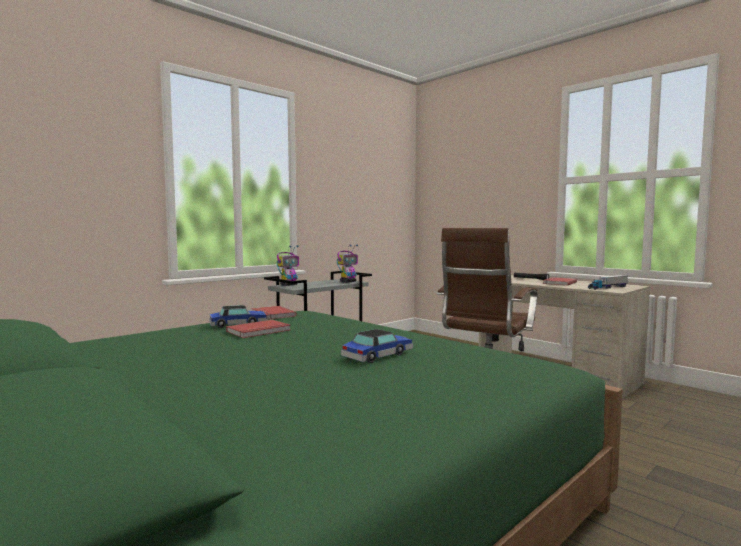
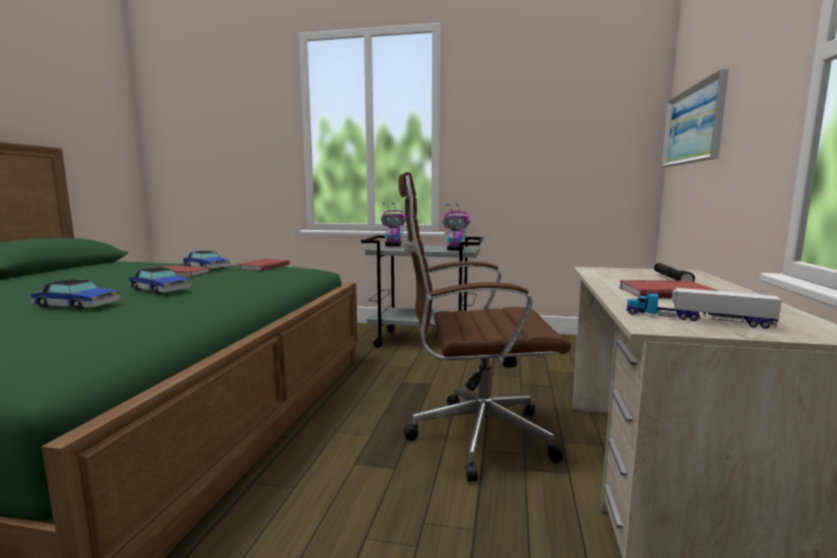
camera: 55 degrees right, 5 degrees up
(343, 337) = (160, 290): none -> toy car
(451, 196) = (692, 125): none -> picture

